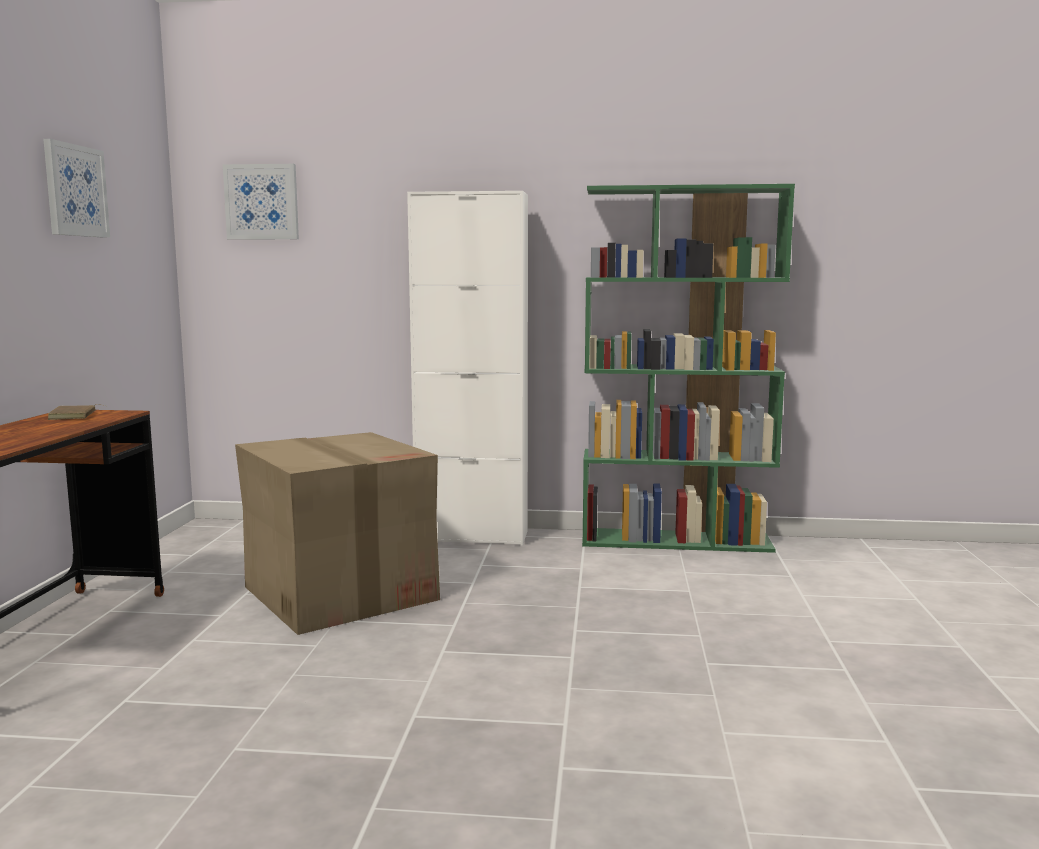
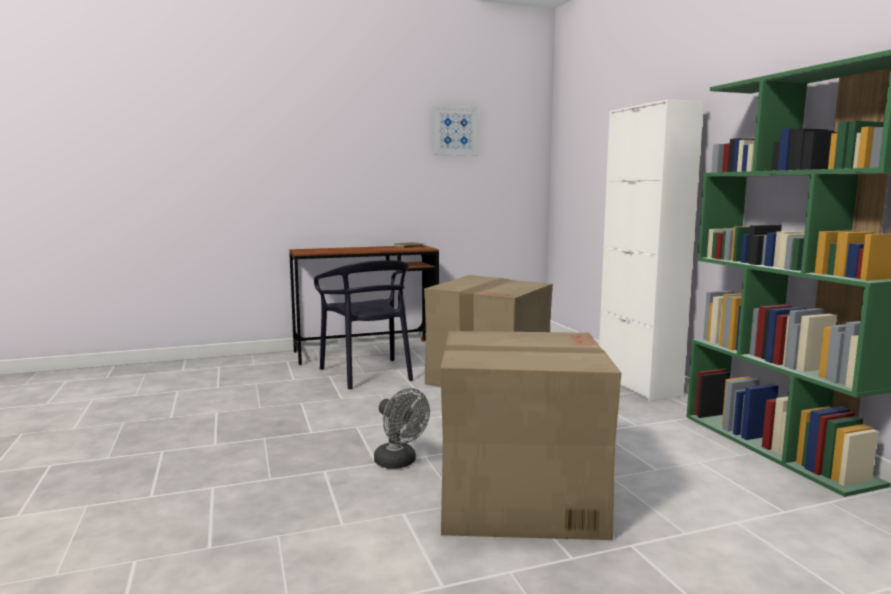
camera: 65 degrees right, 0 degrees up
(173, 665) = (368, 373): none -> black chair
(262, 202) = (580, 127): picture -> none
(577, 707) = (399, 463): none -> grey fan
(711, 661) = (518, 495): none -> cardboard box

